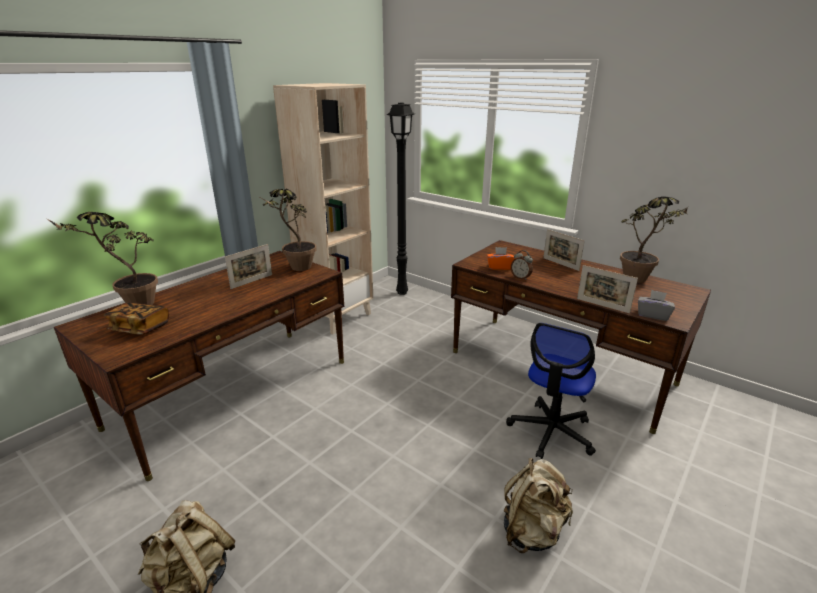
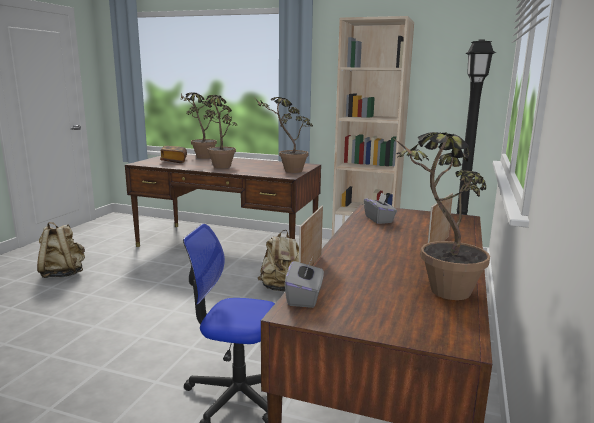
camera: 70 degrees right, 10 degrees down
(220, 300) = (220, 165): none -> potted plant
(252, 281) = (254, 166): picture frame -> none
(499, 267) = (379, 219): orange tissue box -> grey tissue box
(520, 277) = (358, 229): alarm clock -> none
(532, 531) = (83, 390): beige backpack -> beige backpack (282, 289)

